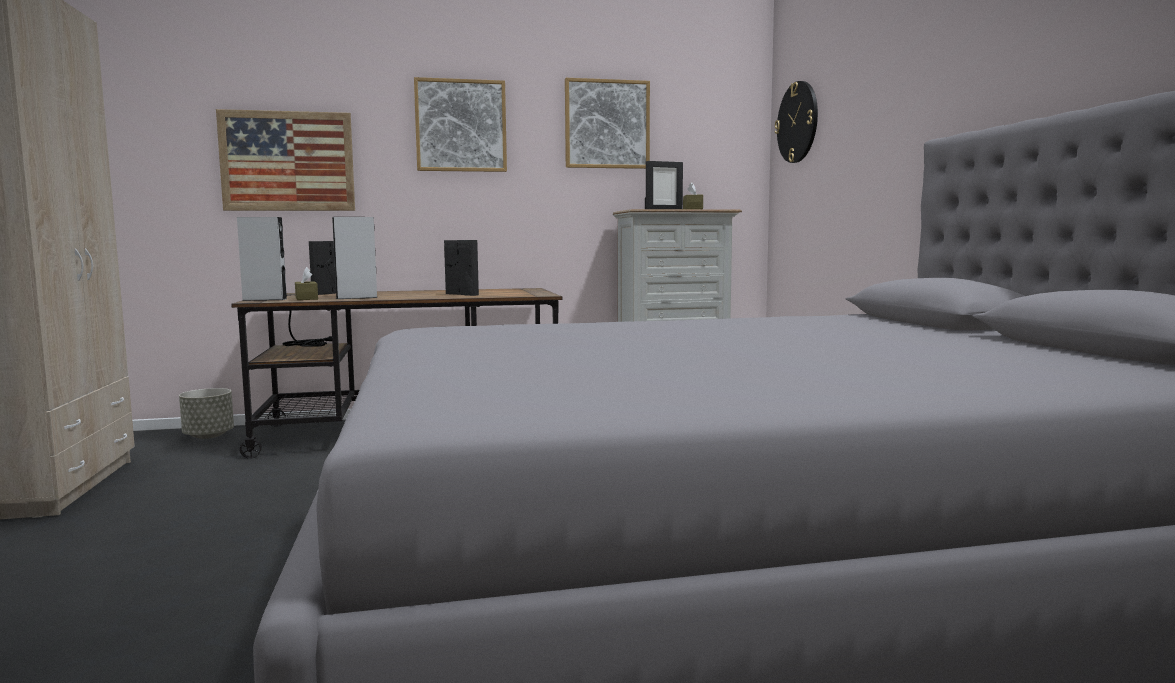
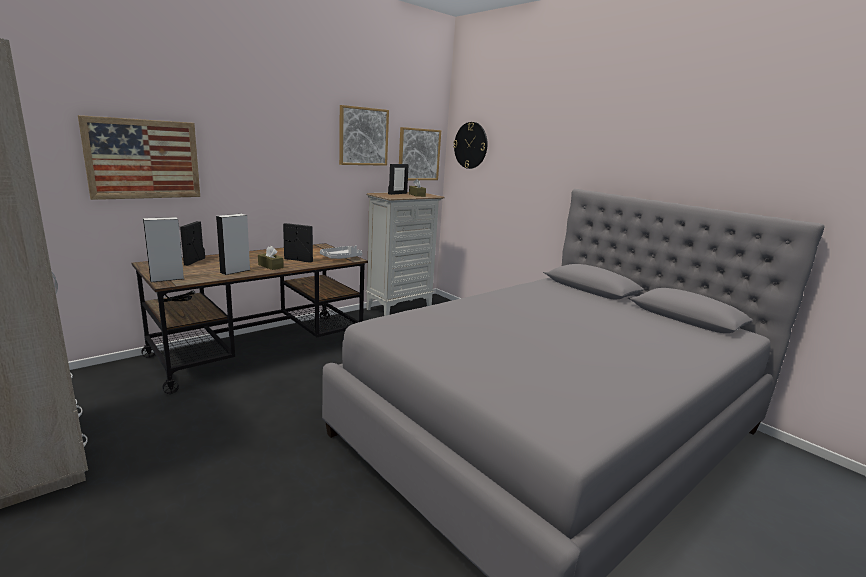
camera: 30 degrees left, 10 degrees up
(209, 436) = (103, 376): grey planter -> none
(306, 298) = (197, 274): brown tissue box -> brown tissue box (270, 266)
(461, 126) = (273, 135): picture -> picture (418, 154)
(528, 294) = (341, 257): none -> grey tray

